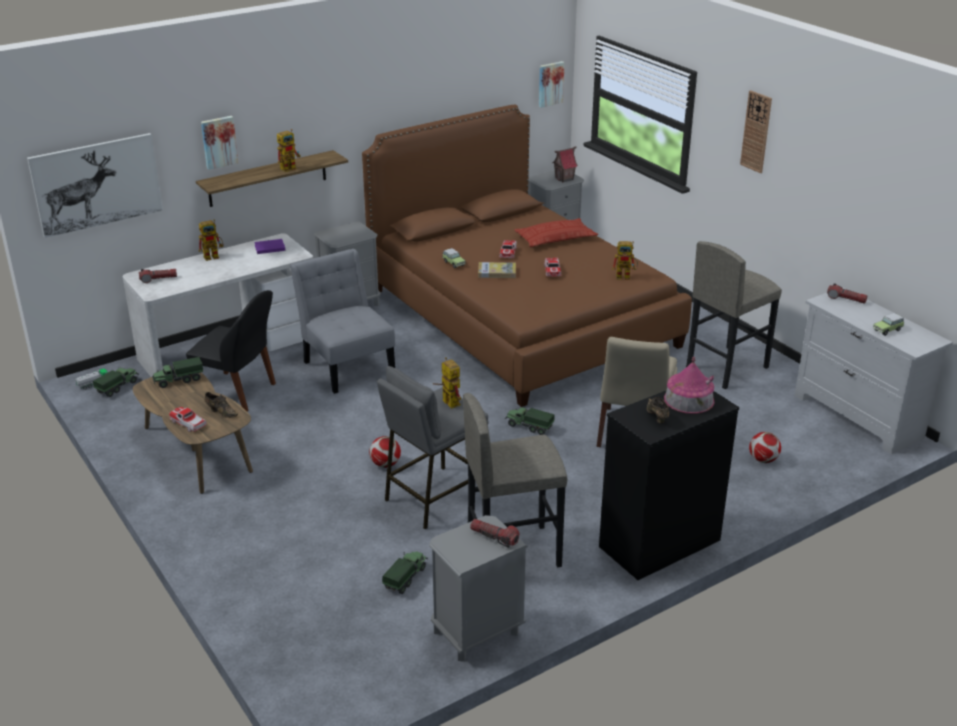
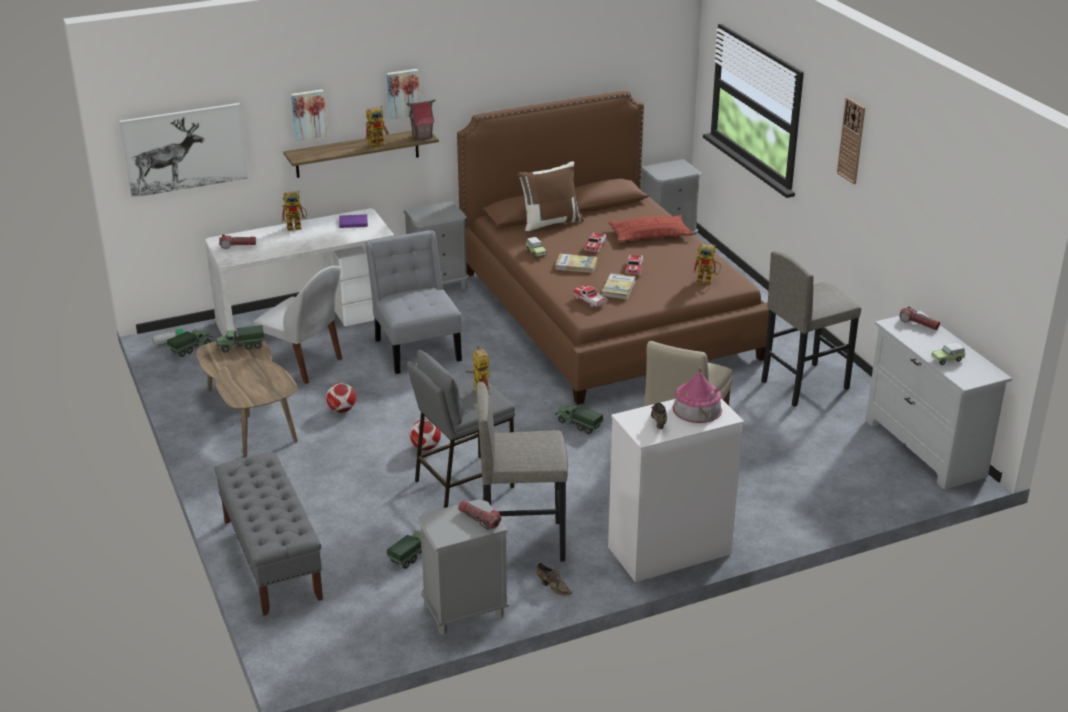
camera: 10 degrees right, 0 degrees up
(188, 423) = (238, 388): toy car -> toy car (590, 300)
(221, 412) = (271, 380): brown shoe -> brown shoe (552, 586)
(238, 392) = (303, 364): black chair -> white chair
(258, 600) = (271, 558): none -> grey bench
(457, 235) = (550, 223): none -> brown pillow
(545, 290) = (618, 288): none -> book
(550, 83) = (670, 70): picture -> picture (402, 93)
(564, 179) = (680, 171): toy house -> toy house (422, 136)
(659, 544) = (668, 551): black dresser -> white dresser
(763, 460) = (805, 481): football -> football (341, 410)

